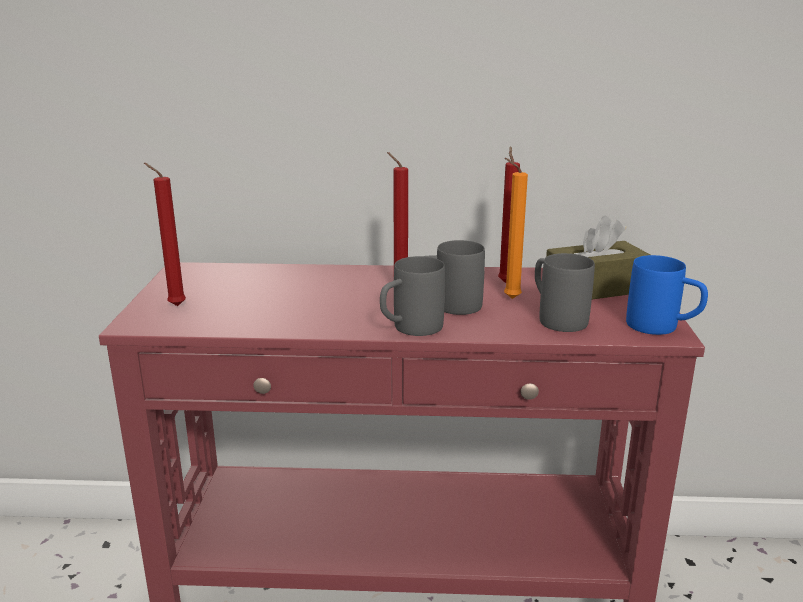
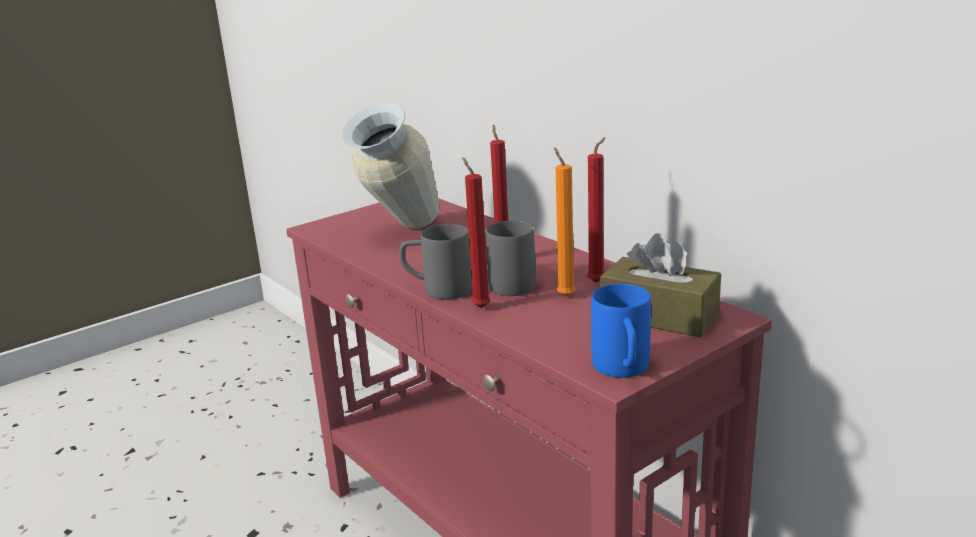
camera: 50 degrees right, 0 degrees up
(174, 306) = (355, 223): red candle -> red candle (479, 307)
(251, 301) = (398, 234): none -> vase
(555, 318) = (557, 325): grey mug -> none

